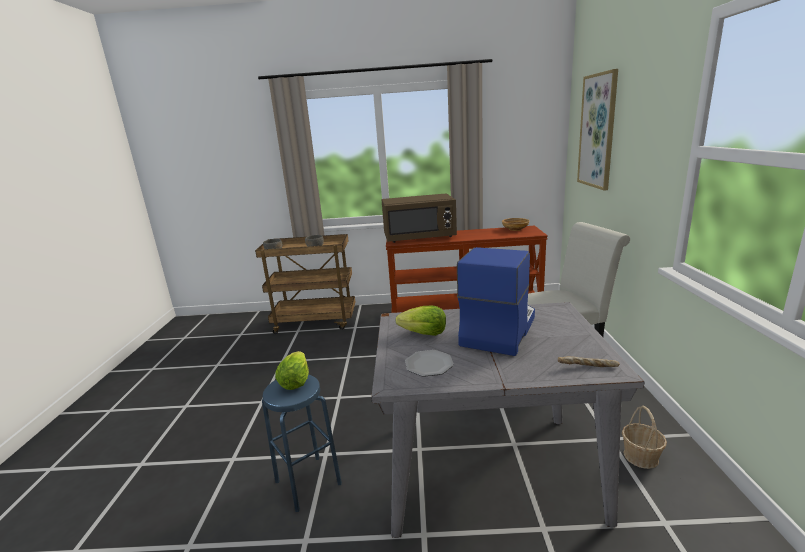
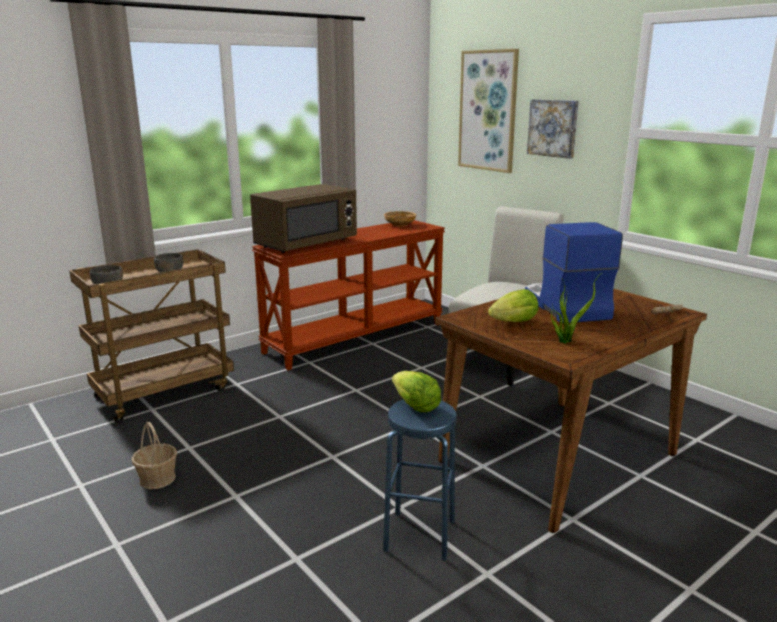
camera: 40 degrees left, 0 degrees up
(429, 364) = (566, 340): plate -> potted plant
(486, 471) = (557, 458): grey dining table -> brown dining table
(636, 147) = (553, 128): none -> picture
(641, 456) = (640, 407): basket -> basket (157, 478)

